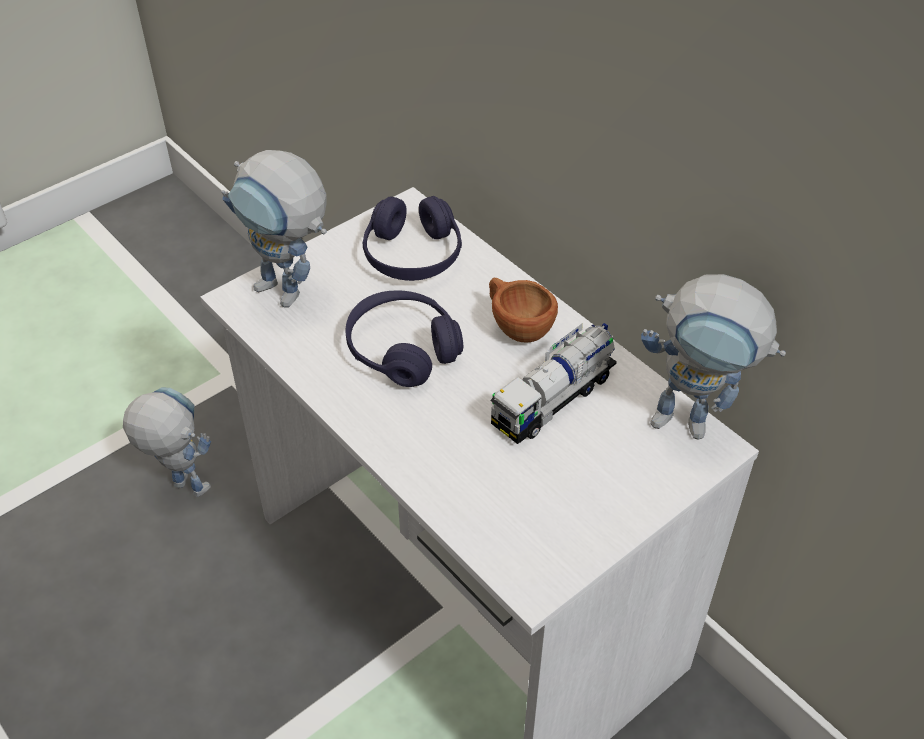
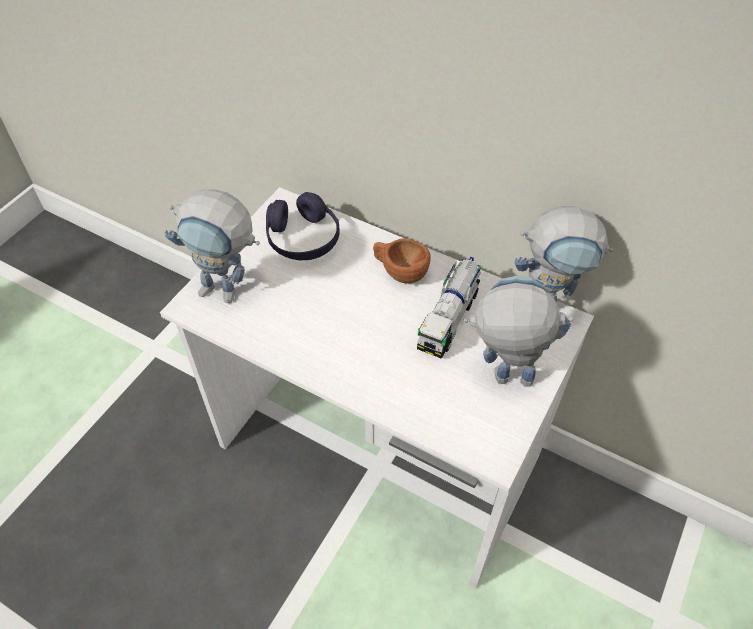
camera: 20 degrees left, 5 degrees up
(180, 484) = (147, 441): toy robot -> toy robot (502, 380)
(403, 350) = (329, 312): purple headphones -> none

